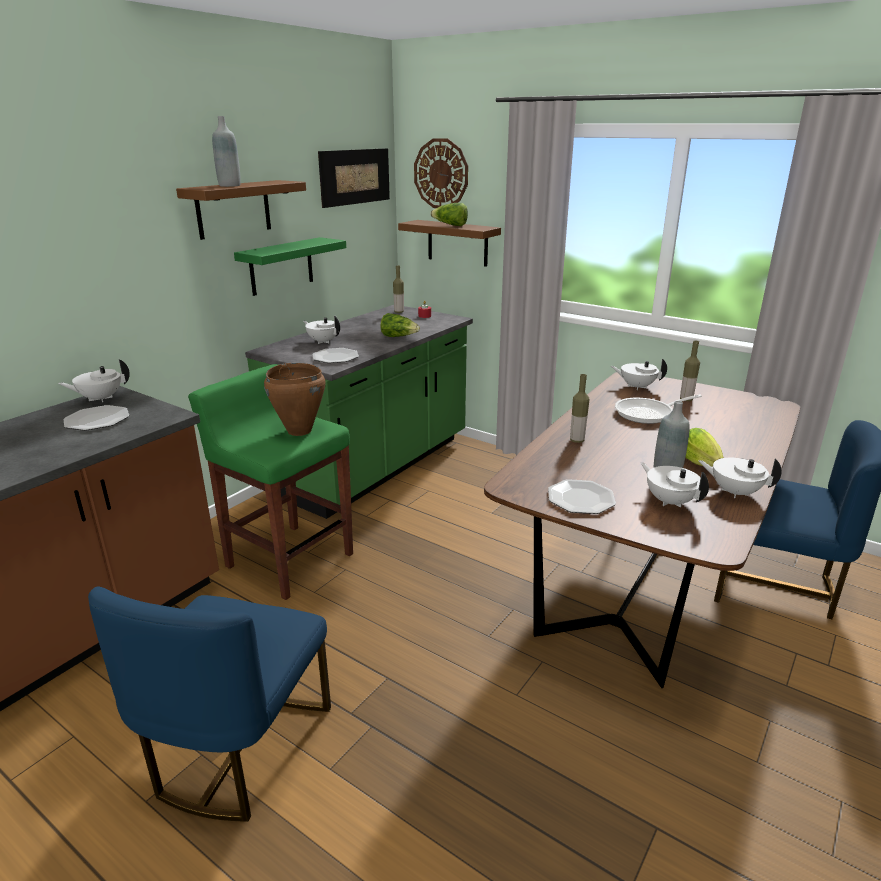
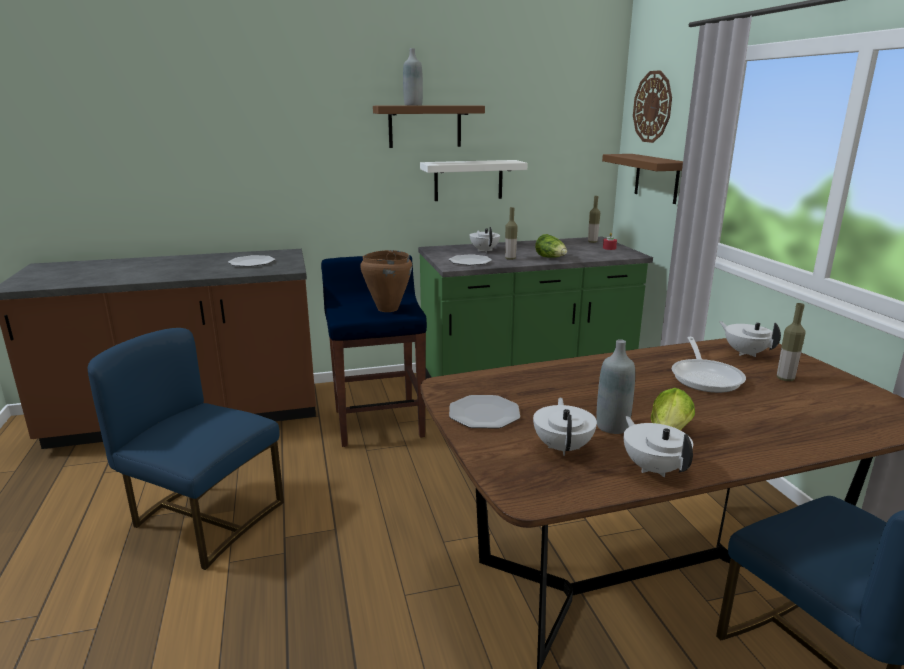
camera: 40 degrees right, 5 degrees down
(100, 399) = (276, 253): white teapot -> none
(238, 748) = (204, 519): blue chair -> blue chair turned 60 degrees clockwise
(281, 266) = (468, 180): green shelf -> white shelf
(288, 559) = (378, 422): green stool -> blue stool
(355, 176) = (567, 108): picture -> none
(450, 225) = (643, 158): lettuce -> none
(577, 440) = (577, 374): bottle -> bottle (510, 258)
(648, 414) = (705, 377): frying pan -> frying pan turned 105 degrees counterclockwise

